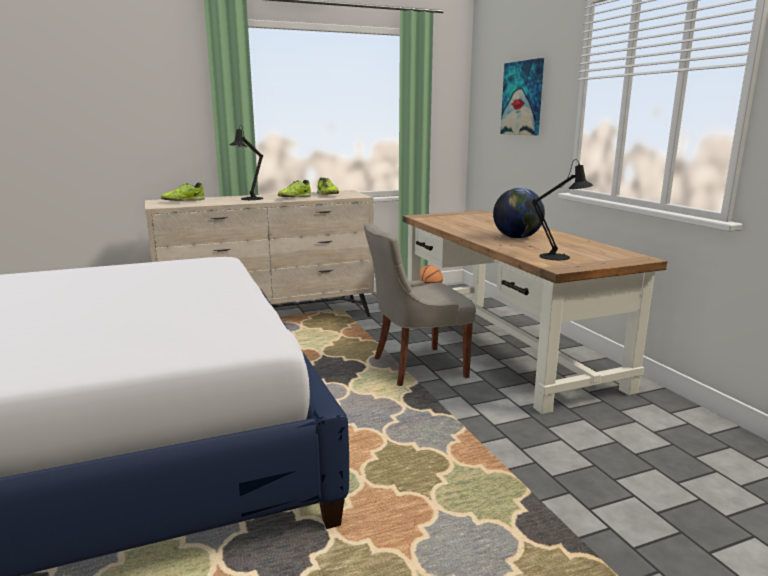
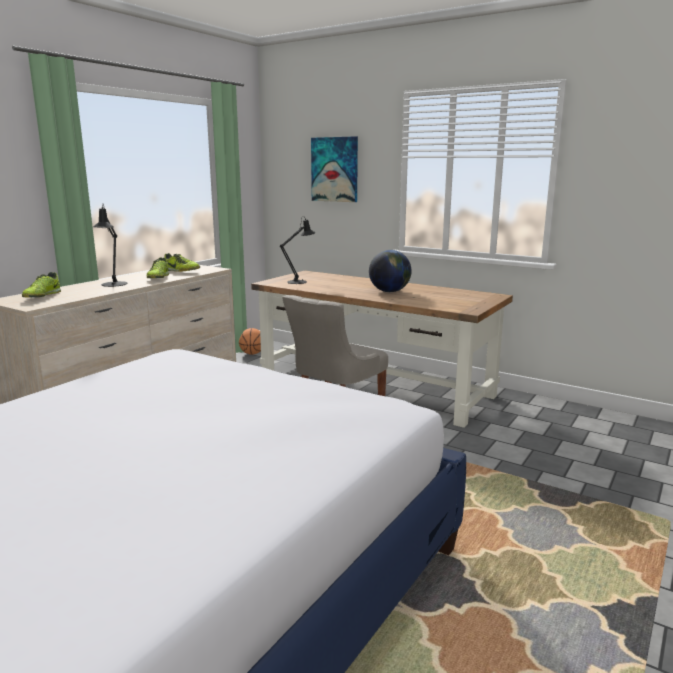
camera: 35 degrees left, 0 degrees up
(559, 257) = (451, 302): black table lamp -> black table lamp (299, 281)

